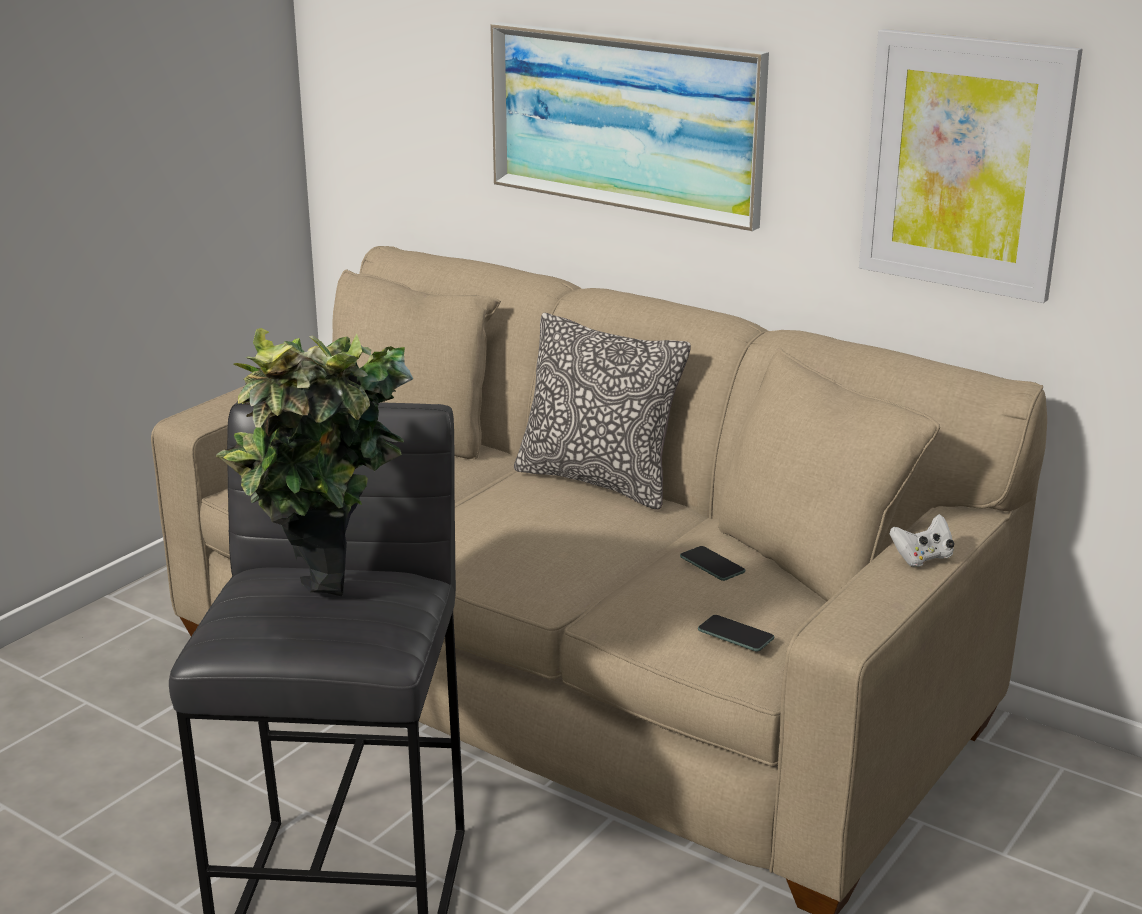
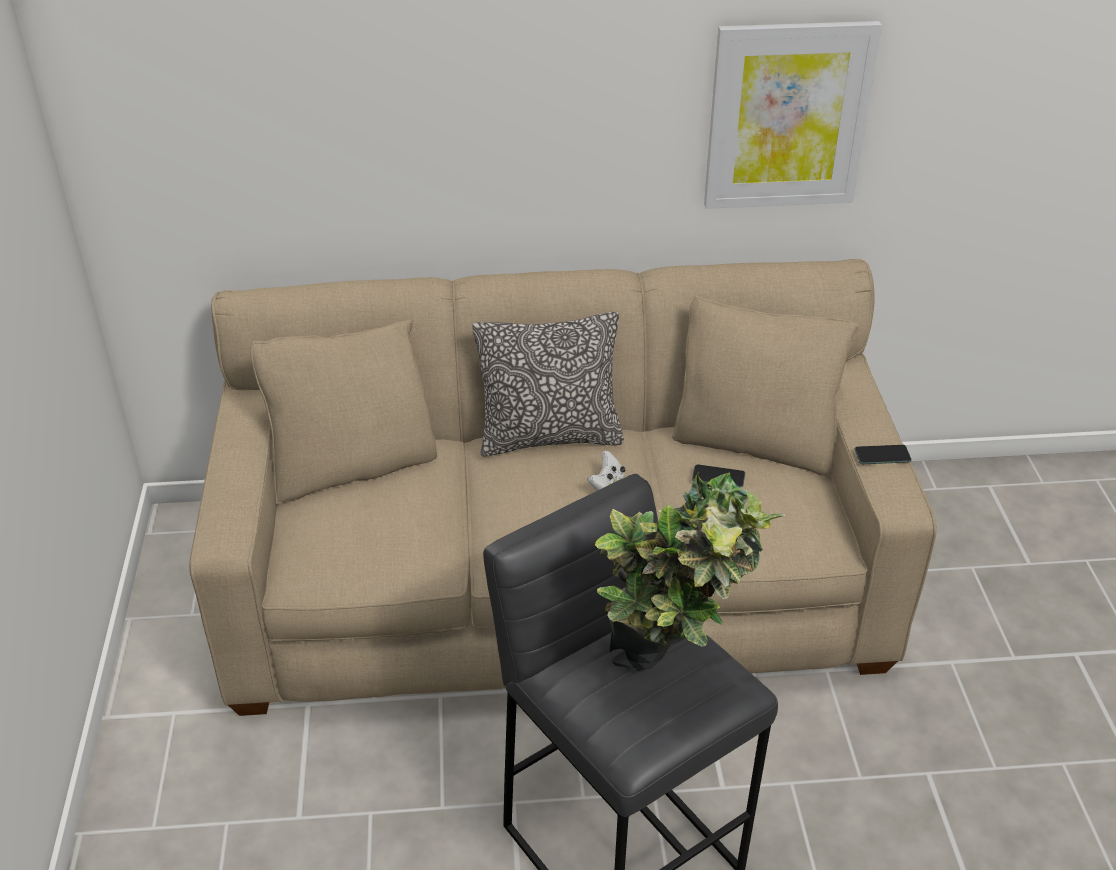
camera: 40 degrees left, 15 degrees up
(625, 121) = (472, 133): picture -> none
(735, 634) = (799, 528): phone -> phone (882, 455)
(922, 558) = (870, 418): white game controller -> white game controller (607, 485)

